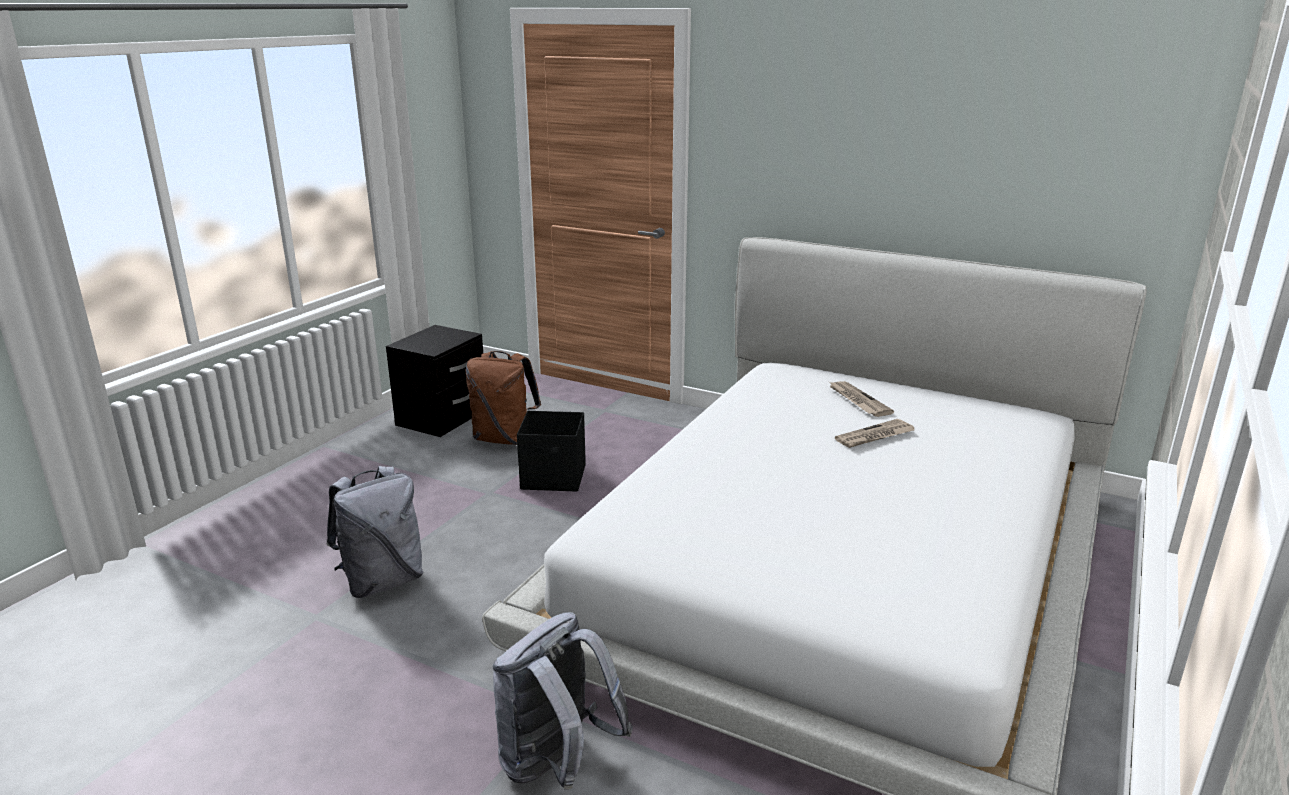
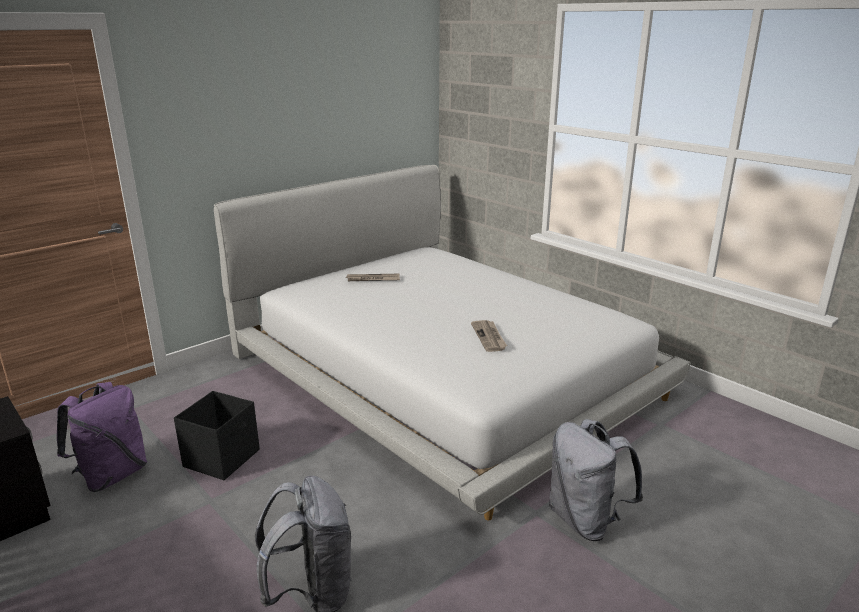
camera: 70 degrees left, 0 degrees up
(504, 439) = (112, 475): brown backpack -> purple backpack
(875, 436) = (424, 287): newspaper -> newspaper (489, 337)

